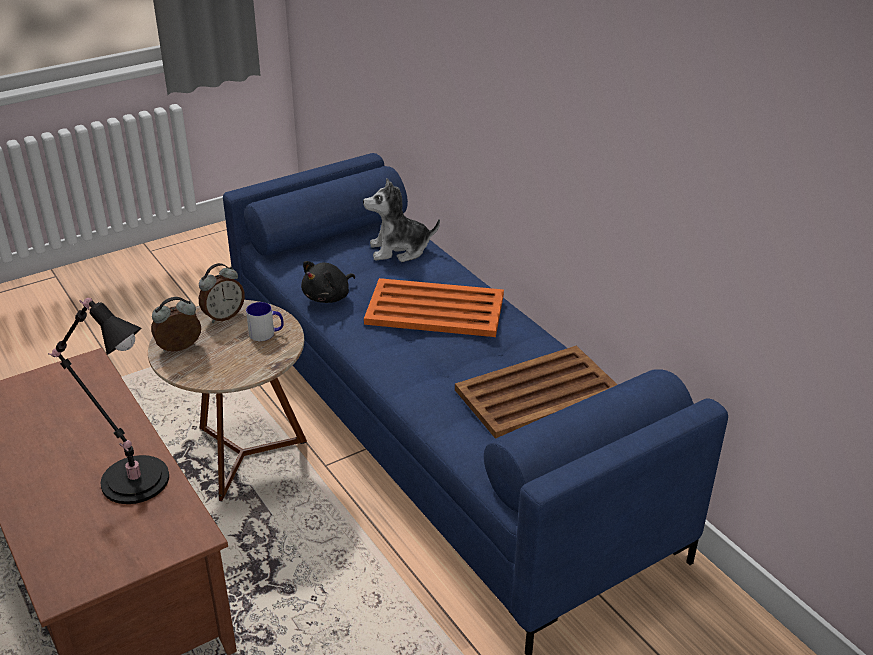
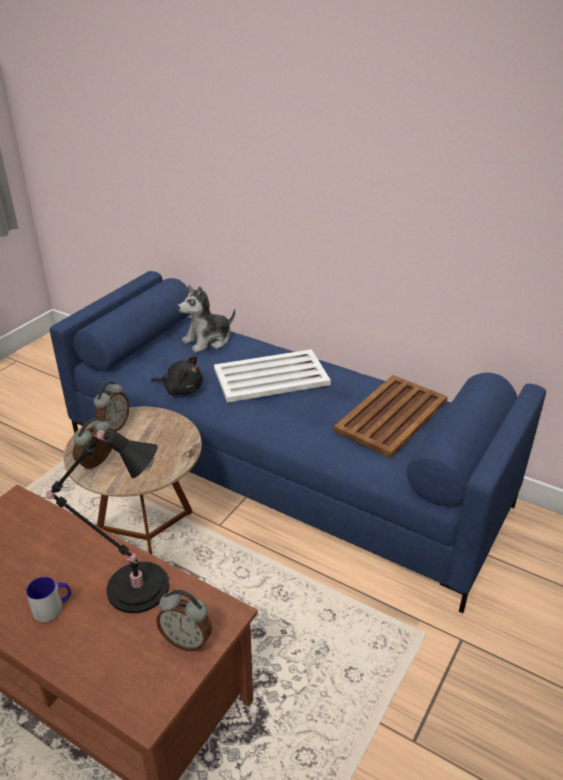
camera: 25 degrees left, 0 degrees up
(141, 544) = (187, 640): none -> alarm clock
(266, 334) = (162, 430): mug -> mug (53, 608)
(328, 297) = (181, 389): black plush toy -> black plush toy turned 90 degrees counterclockwise
(433, 309) = (270, 377): orange tray -> white tray

